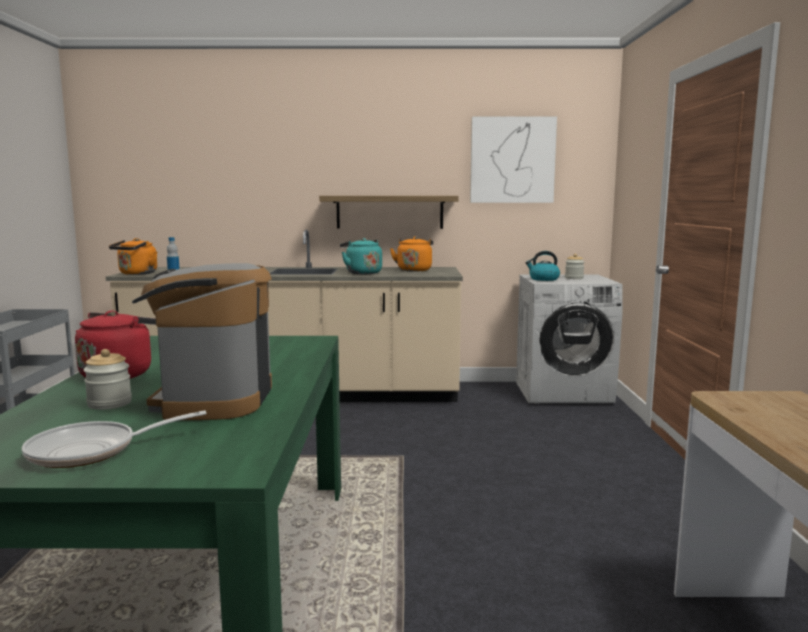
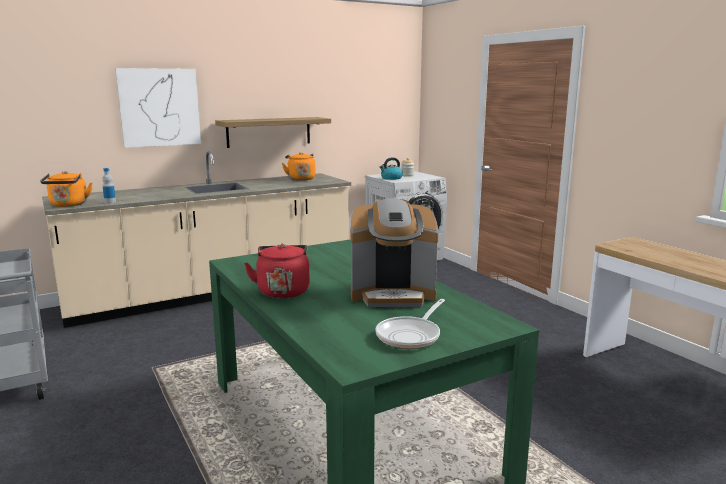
camera: 30 degrees left, 5 degrees up
(109, 403) = (337, 310): jar -> none
(212, 400) = (393, 294): coffee machine -> coffee machine turned 60 degrees counterclockwise
(362, 273) = (270, 185): turquoise kettle -> none
(512, 160) = (356, 88): picture -> picture (159, 107)

